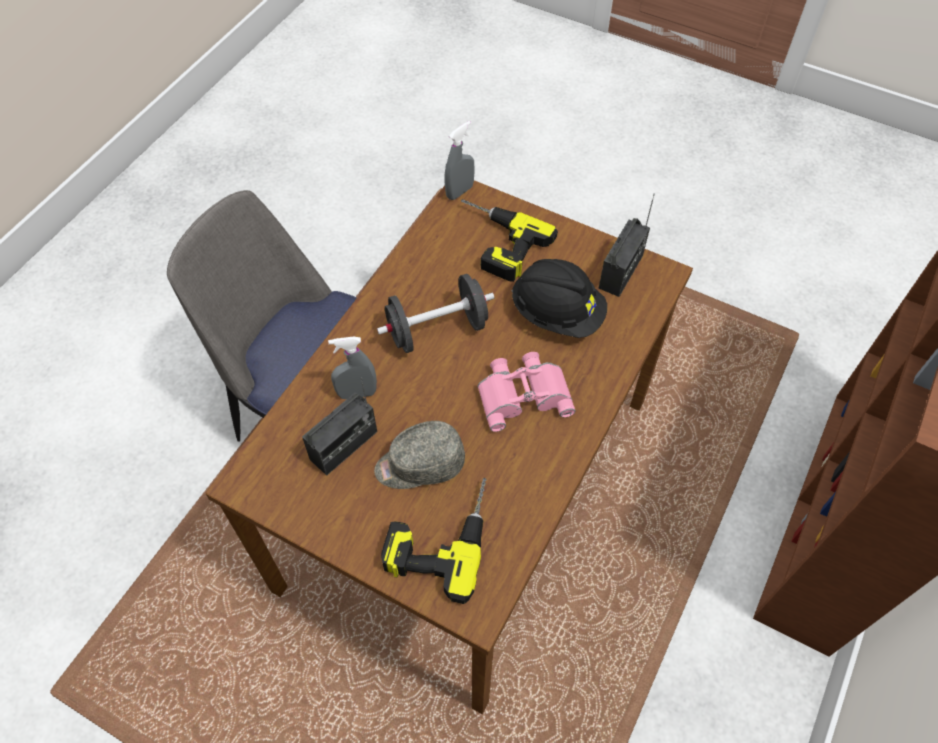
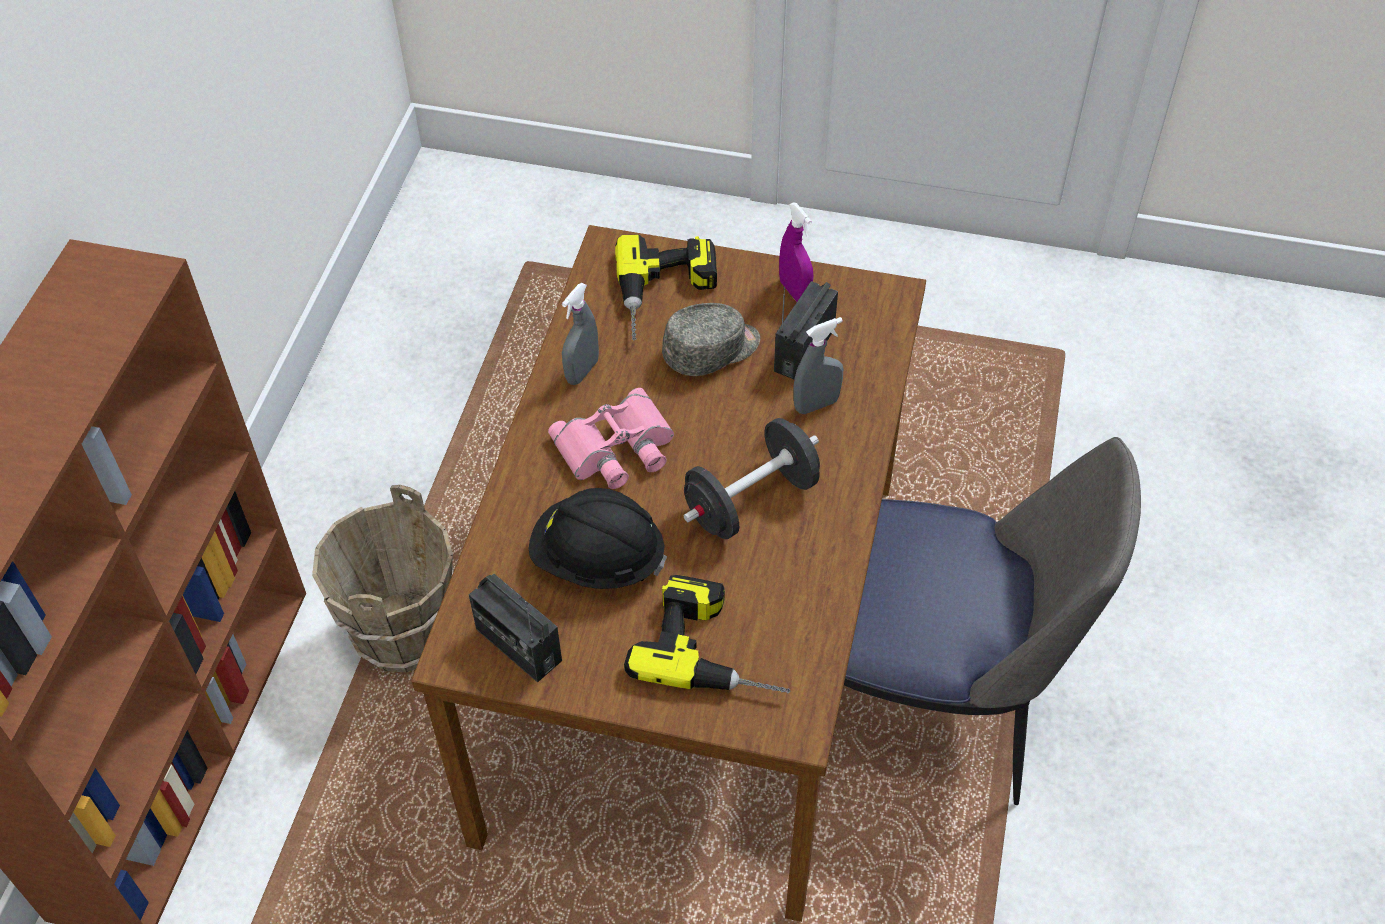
camera: 165 degrees right, 5 degrees down
(324, 509) = (794, 291): none -> purple spray bottle
(459, 191) = (802, 727): grey spray bottle -> grey spray bottle (582, 371)
(621, 272) = (518, 645): radio -> radio turned 60 degrees counterclockwise
(677, 561) = (402, 635): none -> brown bucket

